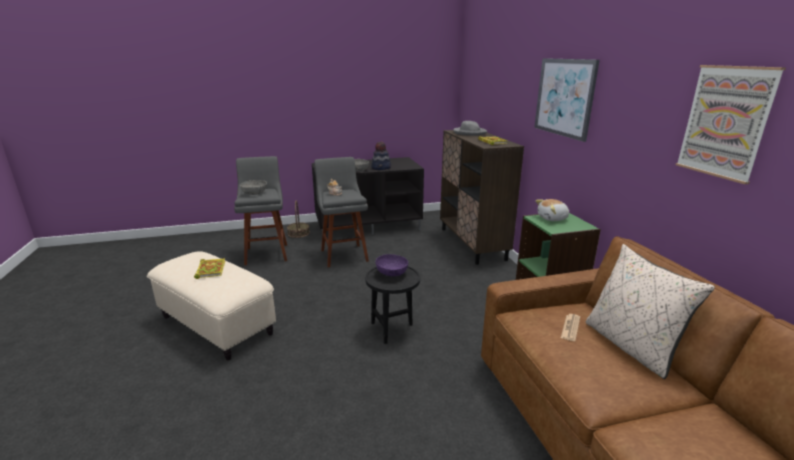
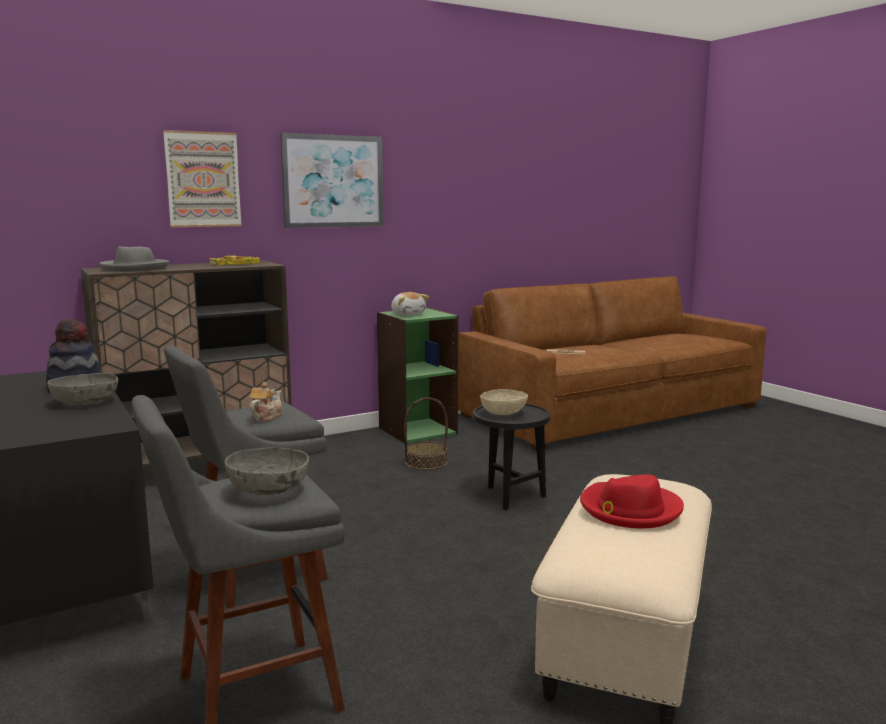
camera: 105 degrees left, 10 degrees down
(210, 269) = (629, 509): book -> red hat
(298, 233) = (78, 681): basket -> basket (426, 462)
(392, 273) = (503, 412): purple bowl -> beige bowl
(631, 346) = (568, 346): beige pillow -> none
(725, 122) = (509, 183): picture -> picture (203, 179)

